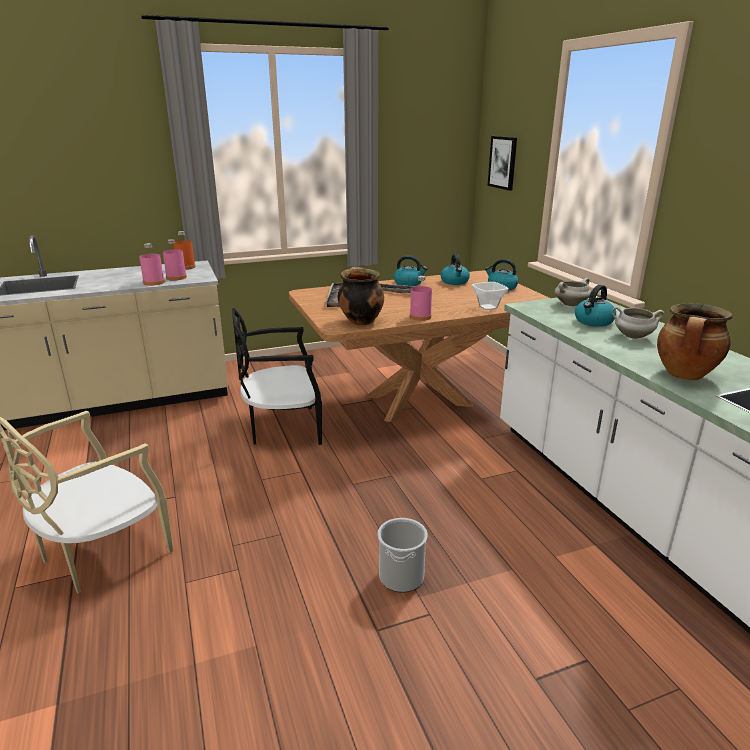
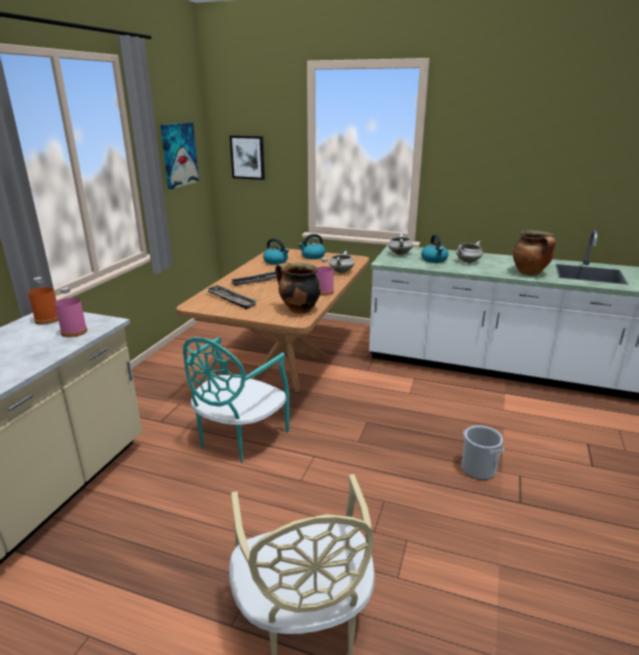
camera: 50 degrees left, 0 degrees up
(154, 282) = (65, 345): pink bottle -> none
(283, 428) = (238, 438): black chair -> turquoise chair
(409, 283) = (250, 272): kettle -> none
(423, 153) = (179, 155): none -> picture
(488, 307) = (341, 272): bowl -> white cooking pot

